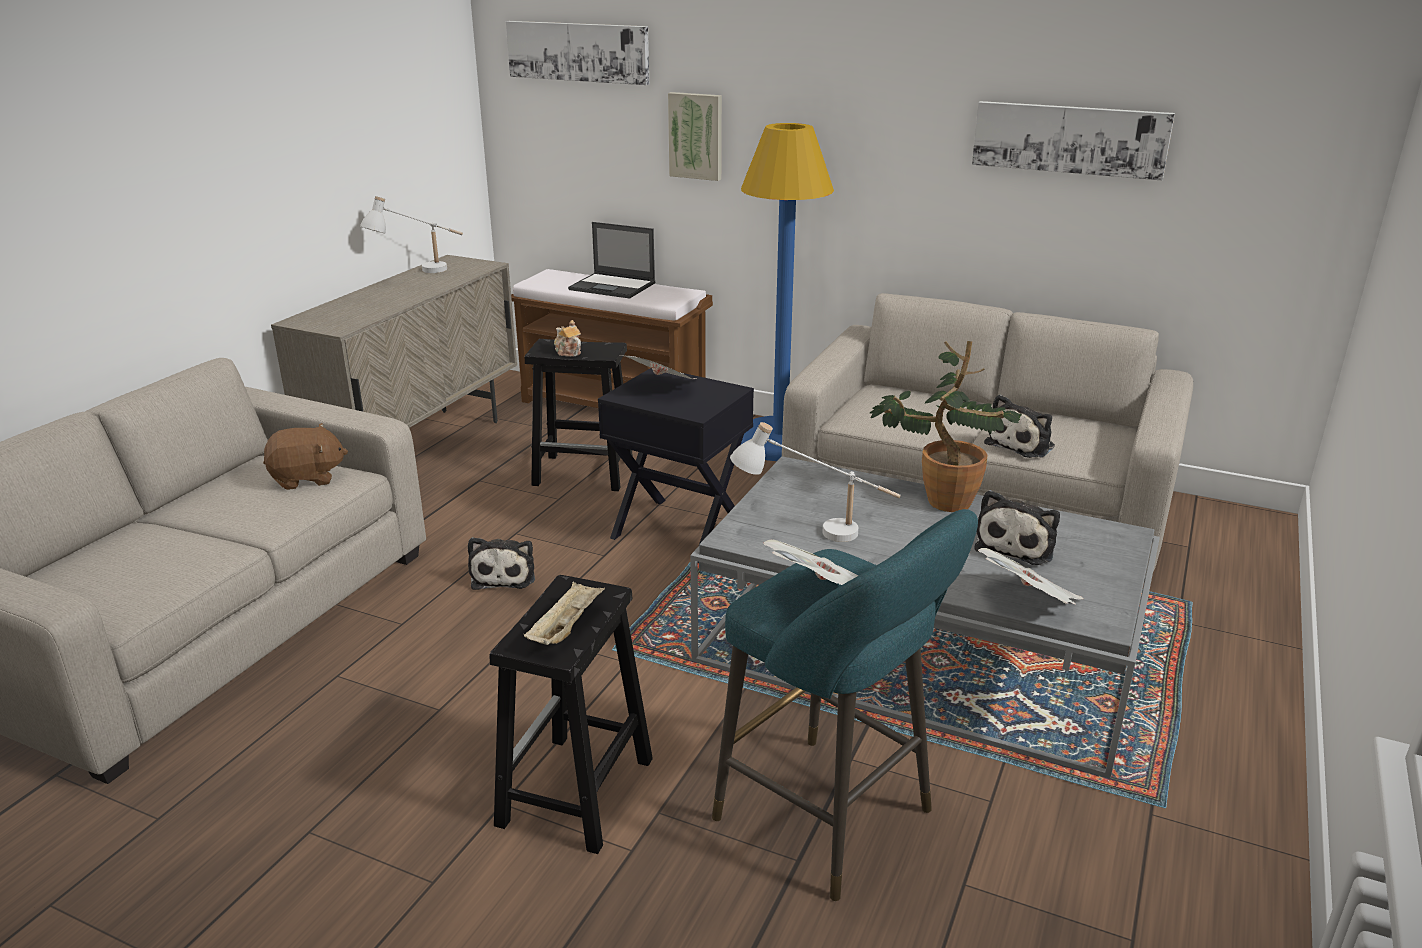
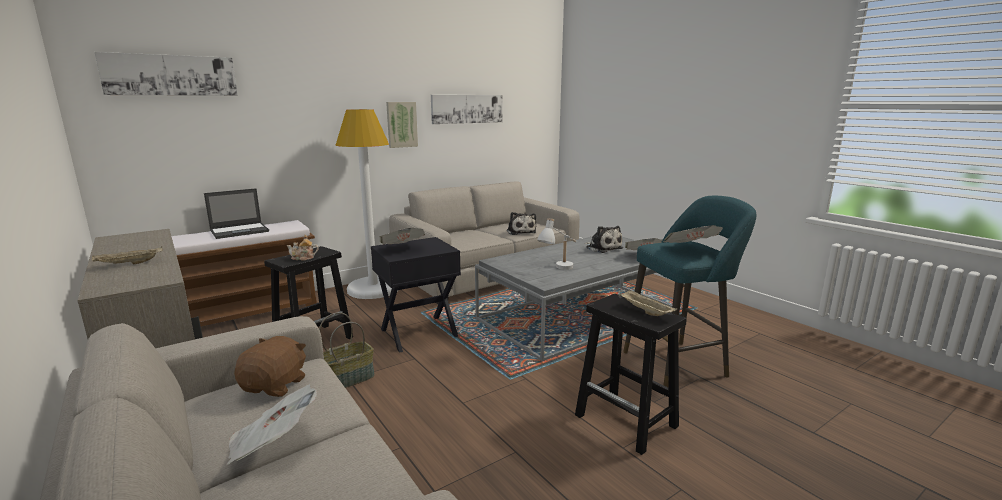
camera: 60 degrees left, 10 degrees down
(210, 519) = (272, 443): none -> newspaper
(373, 300) = (129, 264): none -> beige tray
(419, 273) = (114, 247): white table lamp -> none
(504, 575) = (392, 394): plush toy -> none
(515, 533) = (347, 379): none -> basket
(696, 136) = (276, 125): picture -> picture (401, 124)
(780, 441) = (373, 289): blue floor lamp -> white floor lamp
(939, 498) = (554, 248): potted plant -> none

